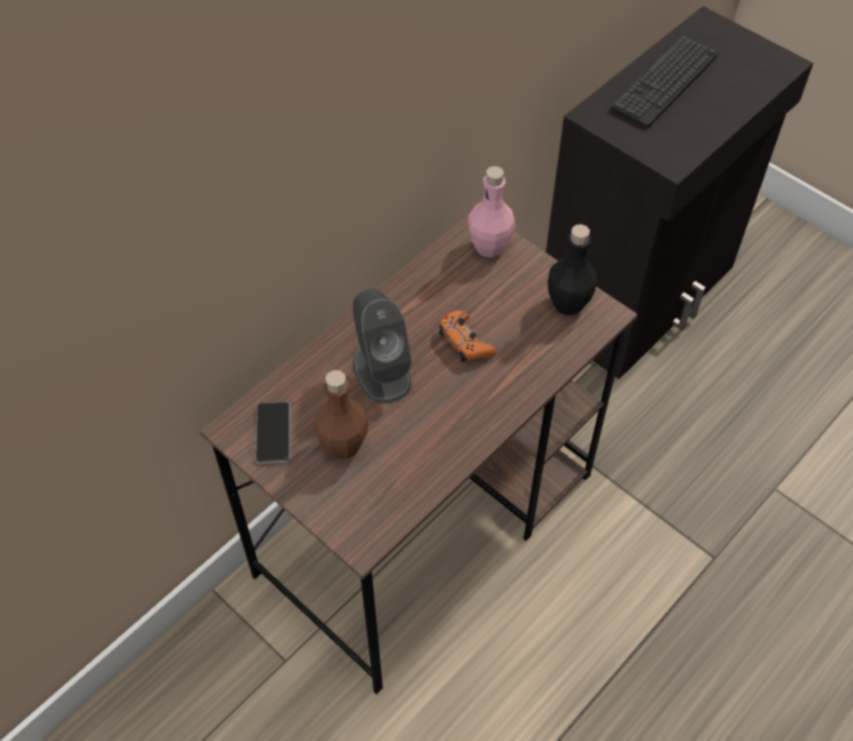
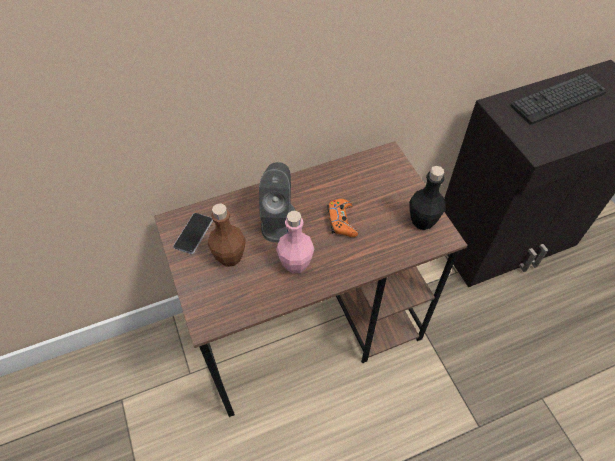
camera: 25 degrees right, 0 degrees up
(489, 246) = (389, 168): pink bottle -> pink bottle (295, 264)

